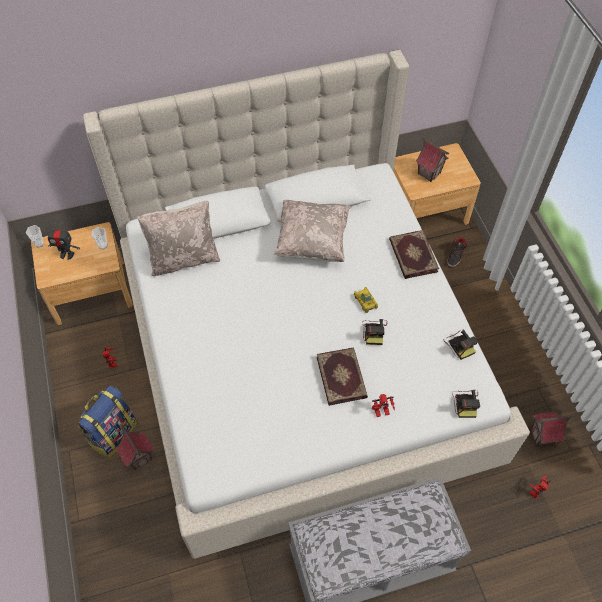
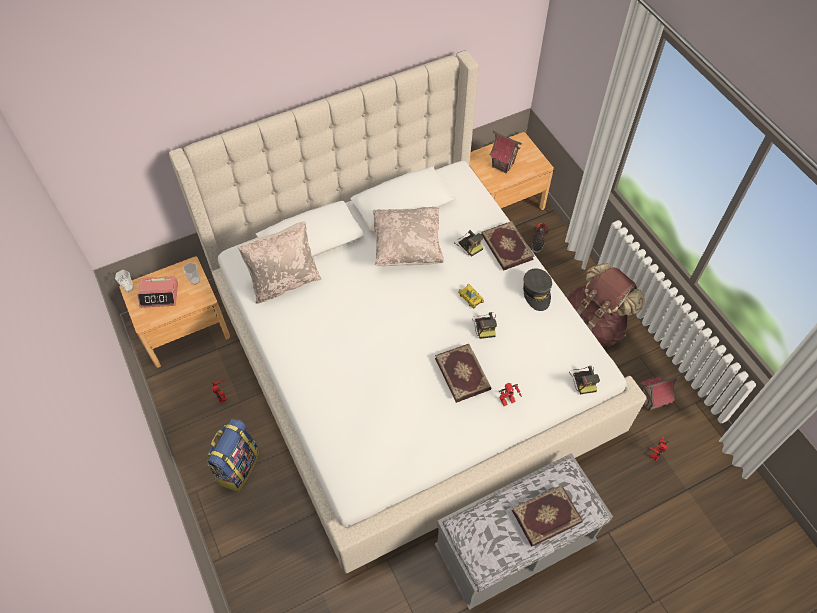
camera: 10 degrees left, 0 degrees up
(67, 254) = (160, 295): toy robot -> alarm clock
(139, 457) = (269, 485): toy house -> none
(401, 539) = (547, 517): none -> book
(434, 306) = (536, 293): none -> grey cap
(459, 344) = (567, 325): camera -> camera (468, 244)
(496, 348) = (593, 324): none -> brown backpack

